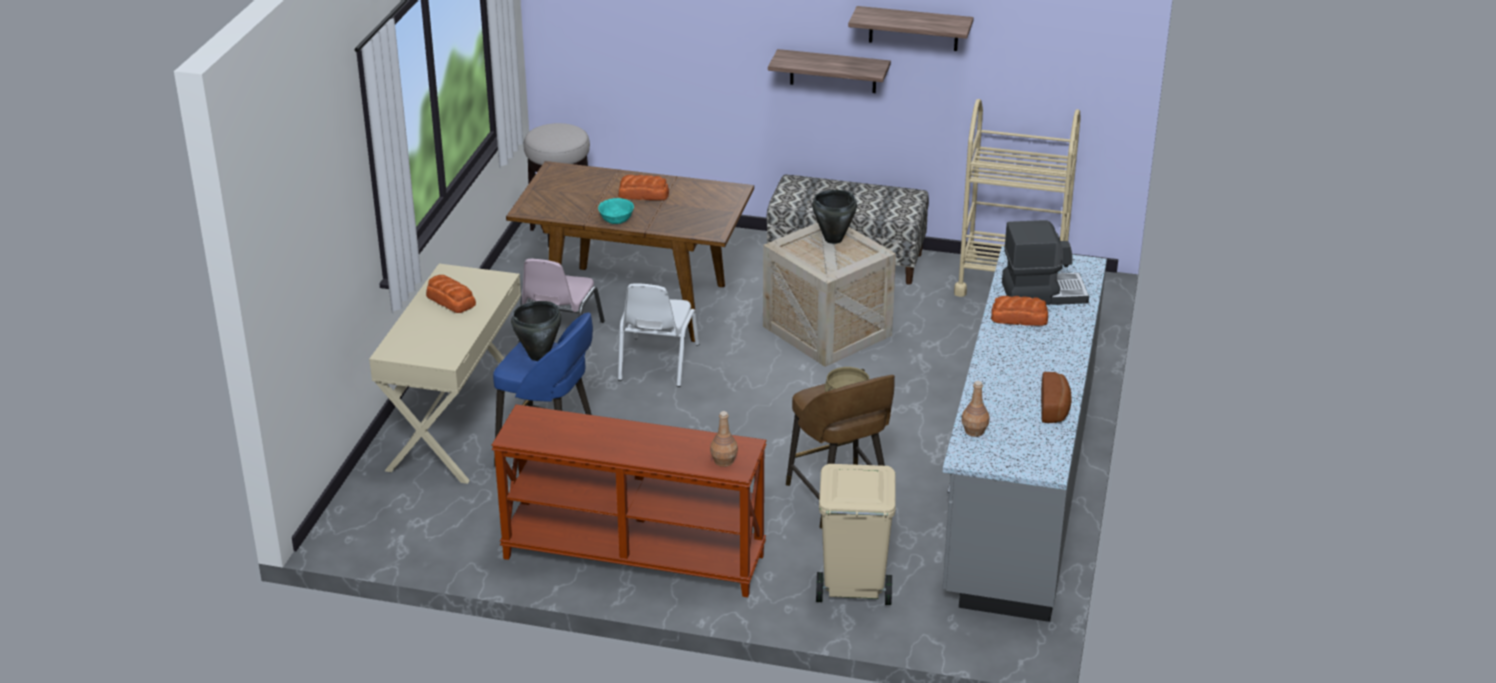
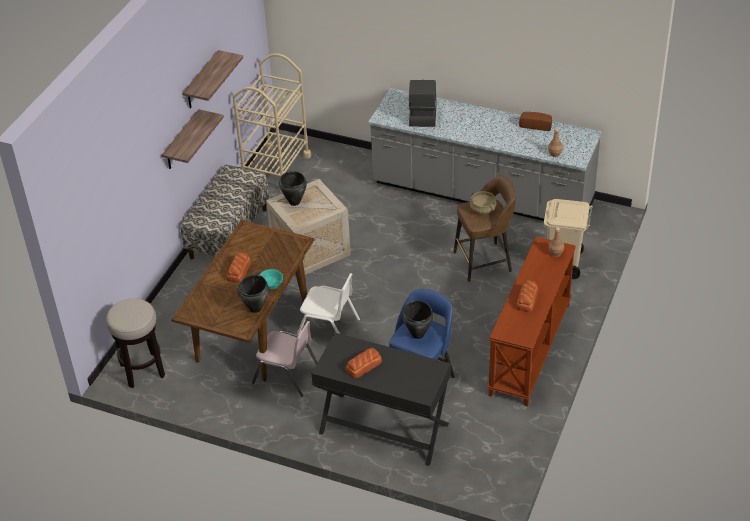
camera: 80 degrees left, 10 degrees up
(456, 426) = (383, 429): beige desk -> black desk
(568, 214) = (255, 308): none -> black cooking pot
(1020, 318) = (448, 125): bread -> bread (527, 299)

